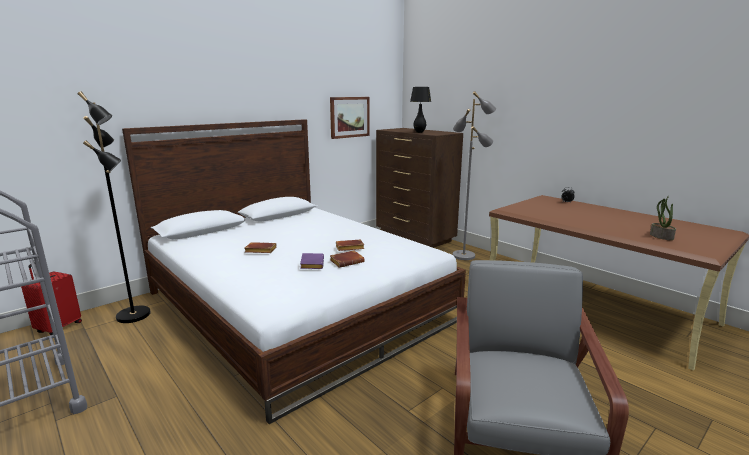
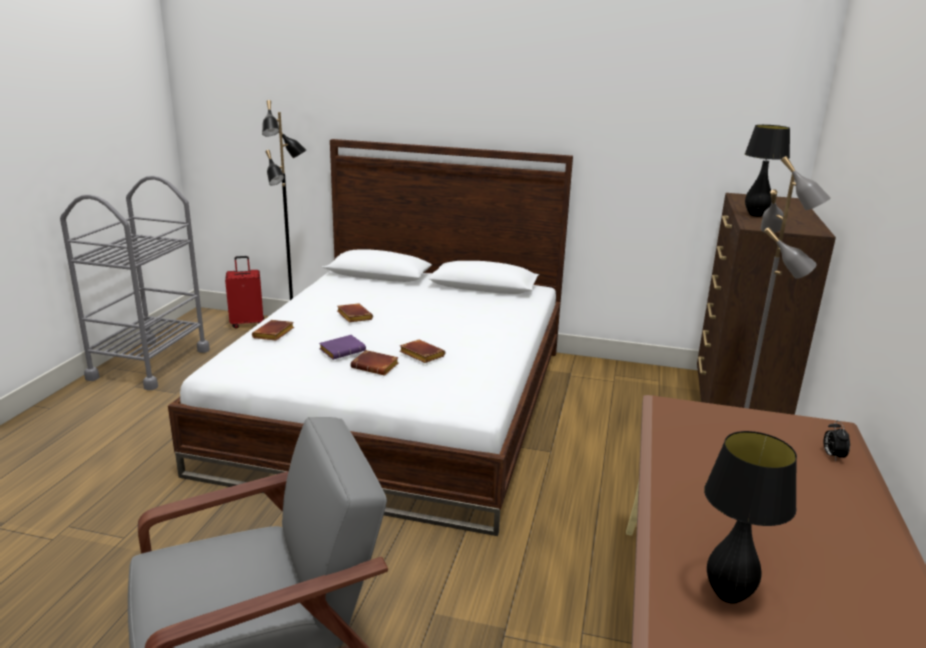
camera: 55 degrees right, 5 degrees up
(242, 278) = (274, 334): none -> brown book
(349, 117) = (669, 162): picture -> none
(660, 236) = (728, 595): potted plant -> black table lamp

